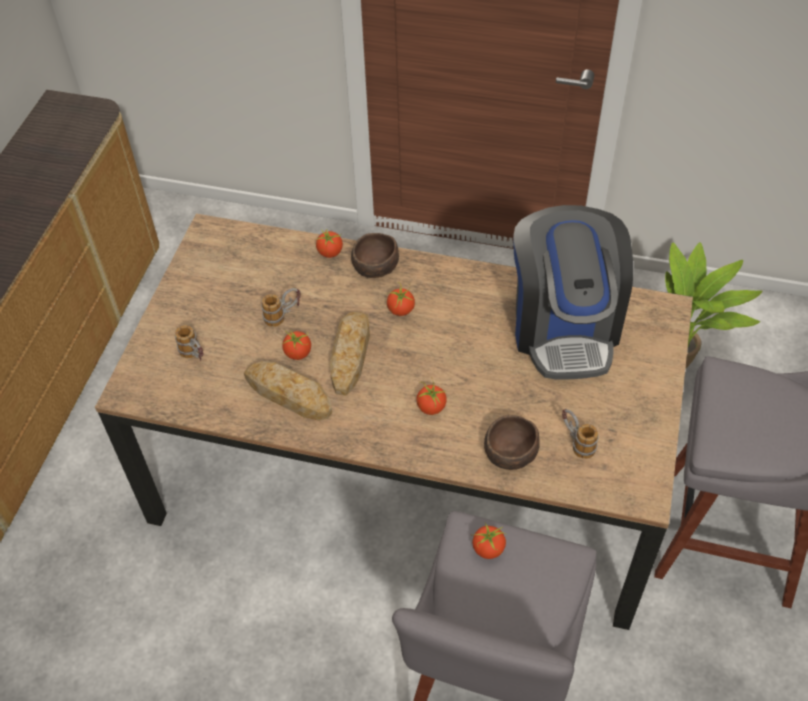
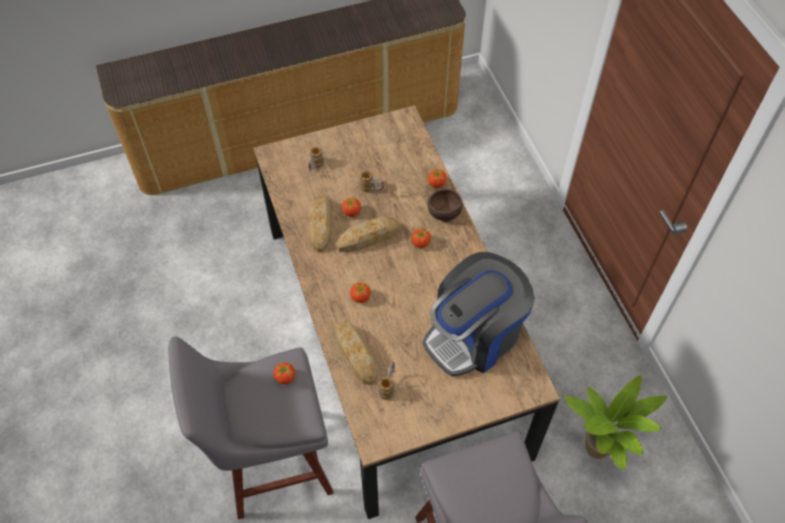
camera: 55 degrees right, 5 degrees up
(509, 453) = (356, 354): brown bowl -> bread

